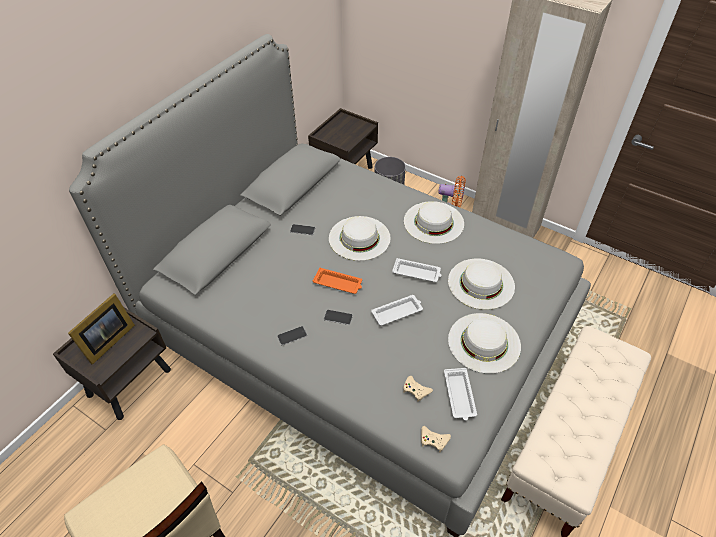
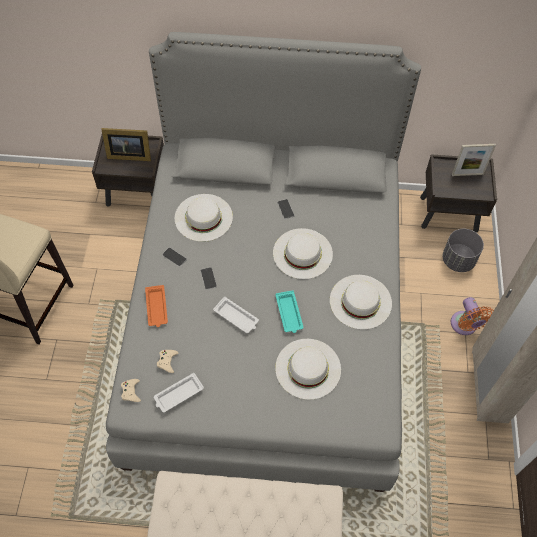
camera: 60 degrees right, 10 degrees up
(338, 283) = (242, 262): orange tray -> orange tray (156, 308)
(342, 127) = (467, 174): none -> picture frame
(417, 273) = (289, 313): white tray -> turquoise tray
(484, 342) = (242, 394): white hat -> white hat (203, 217)

